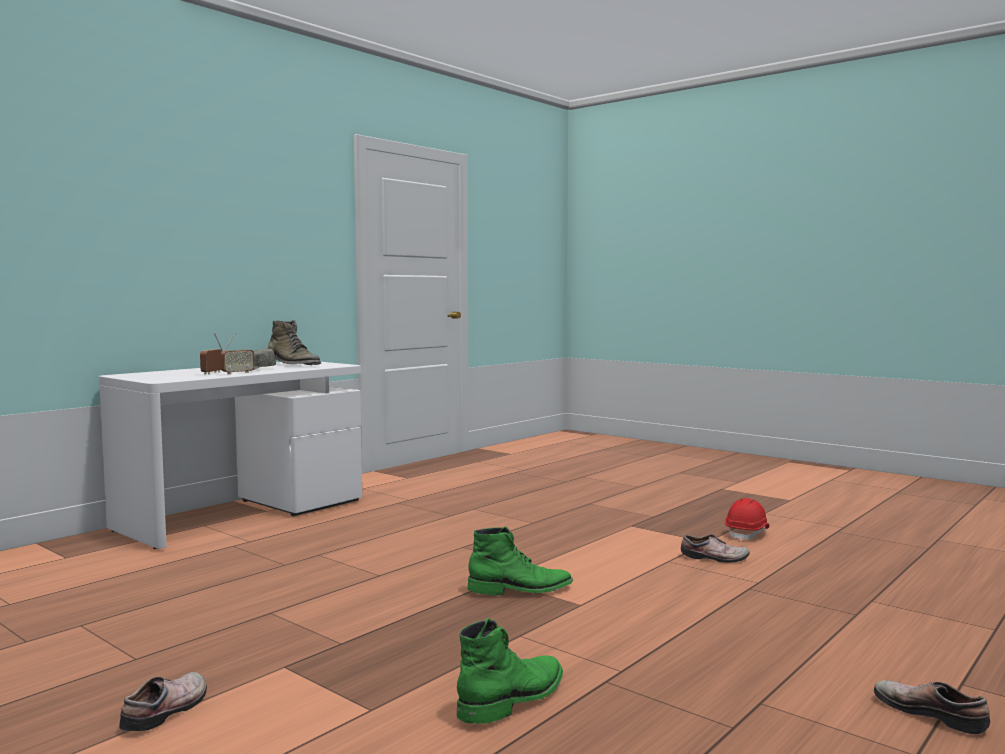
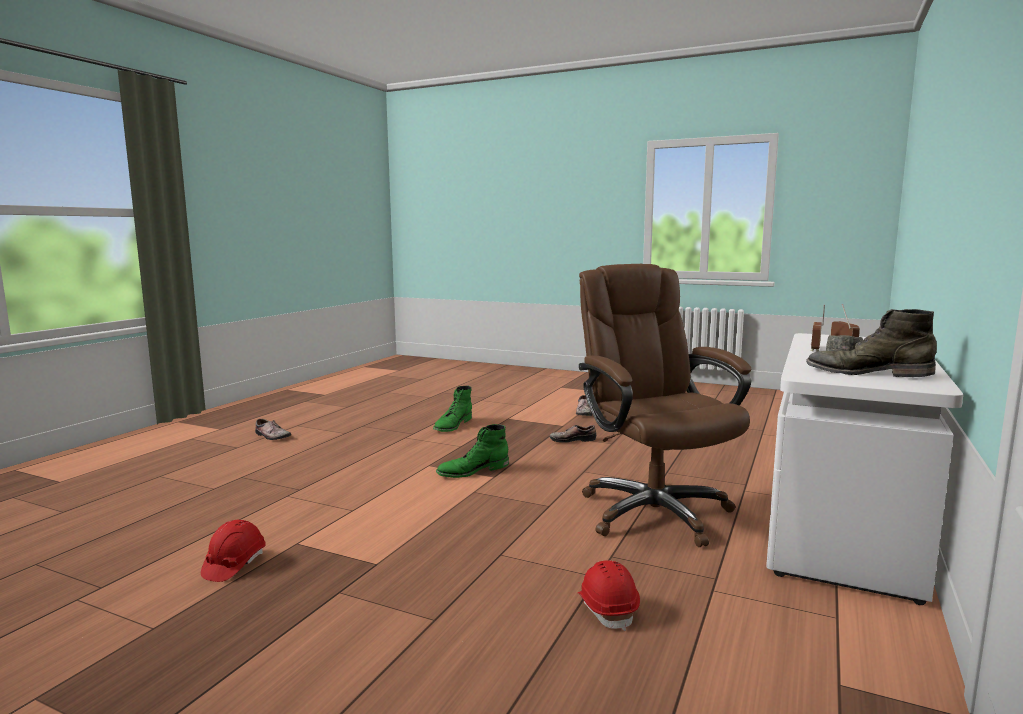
camera: 165 degrees right, 5 degrees up
(372, 534) = (654, 512): none -> brown office chair
(483, 499) = (607, 609): none -> red hard hat
(715, 558) = (305, 518): shoe -> shoe (572, 440)

